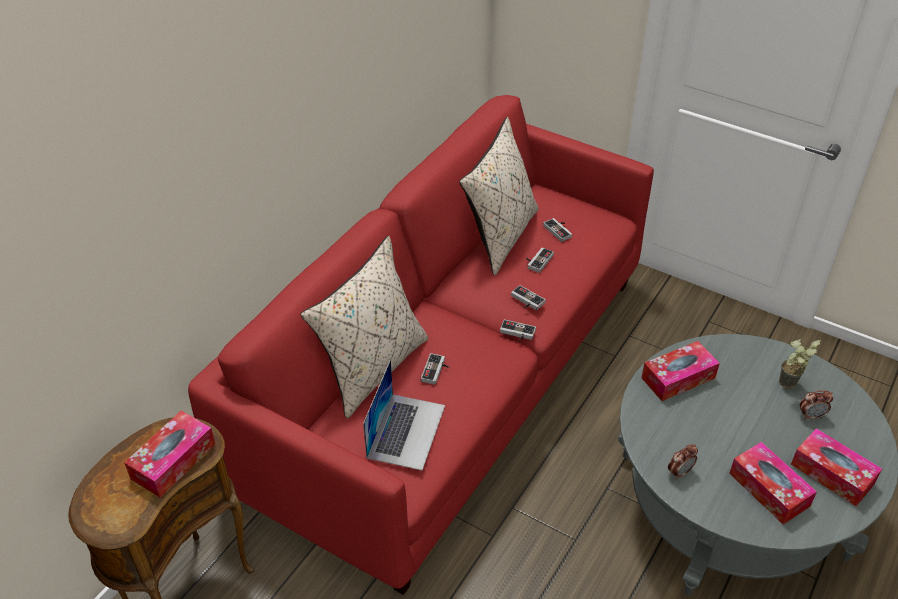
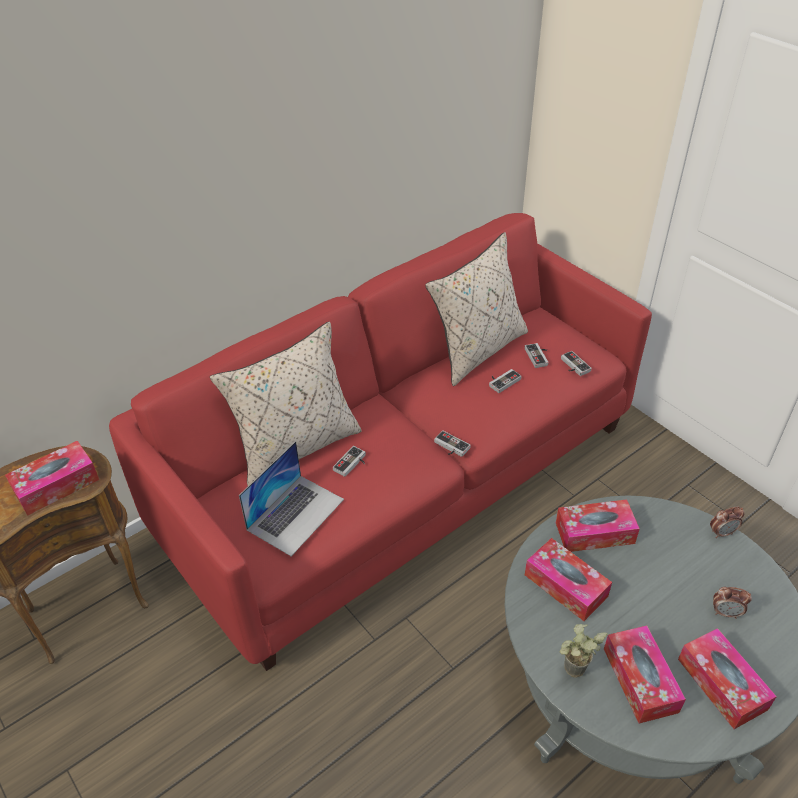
camera: 20 degrees right, 0 degrees up
(525, 301) = (471, 417): game controller -> game controller (573, 366)
(674, 429) = (565, 585): none -> tissue box
(679, 472) = (550, 632): alarm clock -> alarm clock (722, 533)
(787, 387) = (712, 574): potted plant -> potted plant (572, 674)

